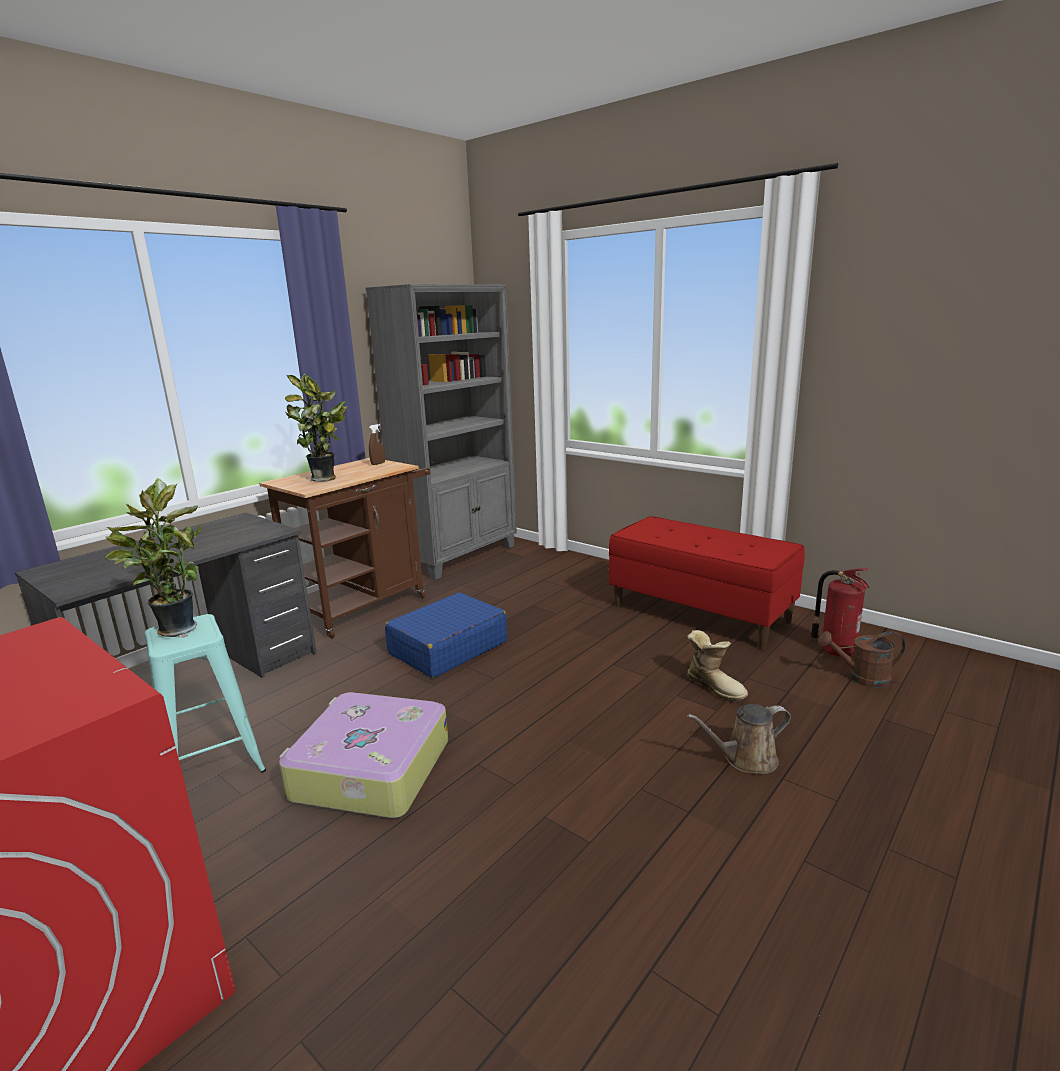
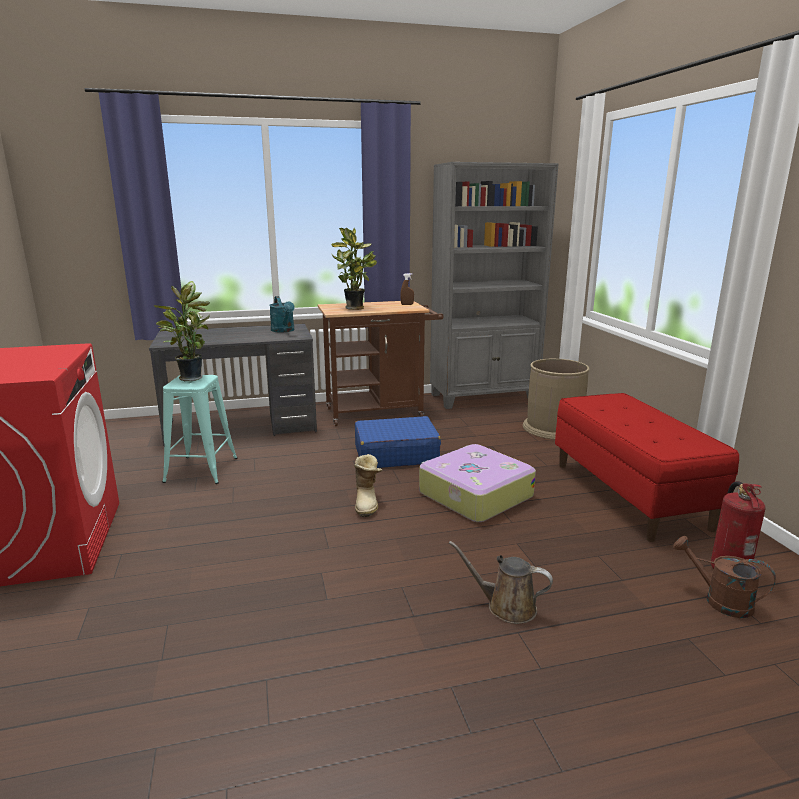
camera: 35 degrees right, 0 degrees up
(237, 528) = (284, 330): none -> turquoise watering can
(369, 770) = (263, 505): suitcase -> suitcase (474, 495)
(564, 569) = (554, 428): none -> brown trash can
(715, 686) = (558, 550): boot -> boot (367, 503)

